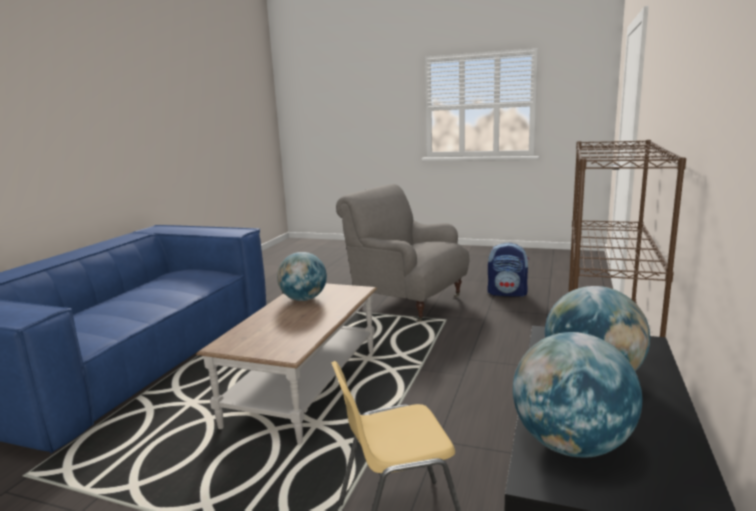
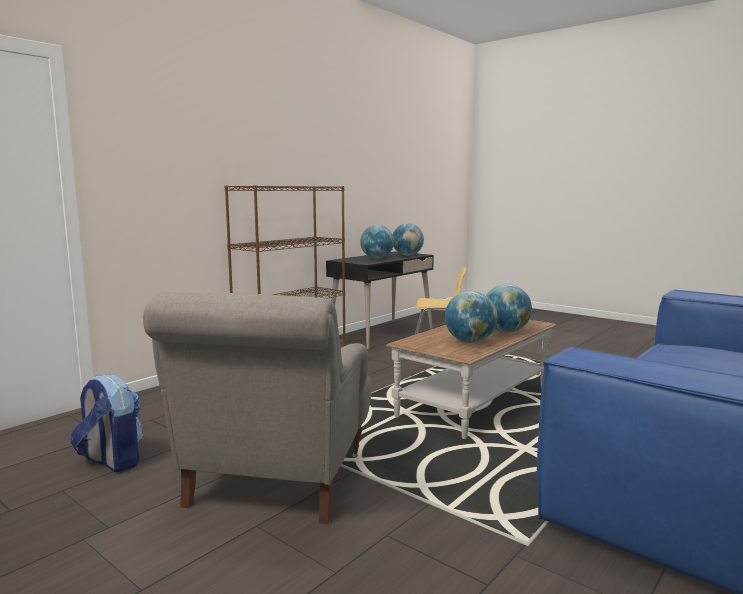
camera: 160 degrees left, 5 degrees down
(267, 320) = (505, 331): none -> globe
(407, 302) = (276, 481): grey armchair -> grey armchair turned 45 degrees clockwise

